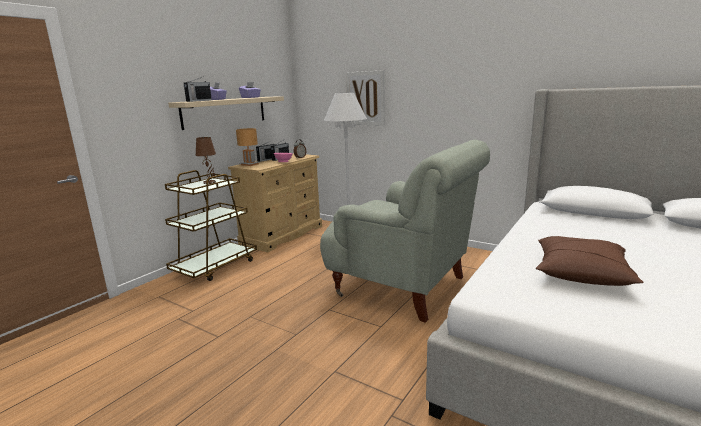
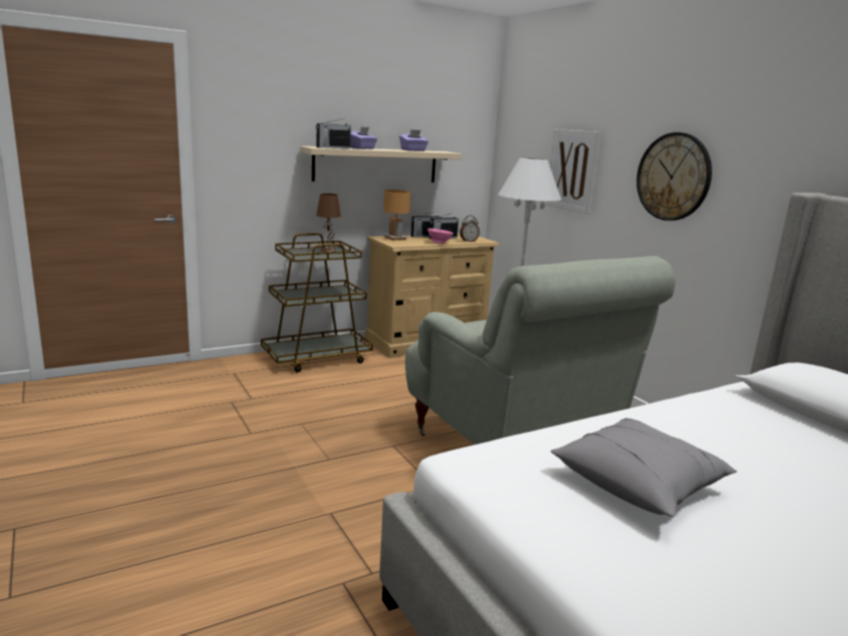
camera: 25 degrees right, 0 degrees up
(443, 92) = (673, 177): none -> wall clock
(581, 273) = (639, 484): brown pillow -> grey pillow

